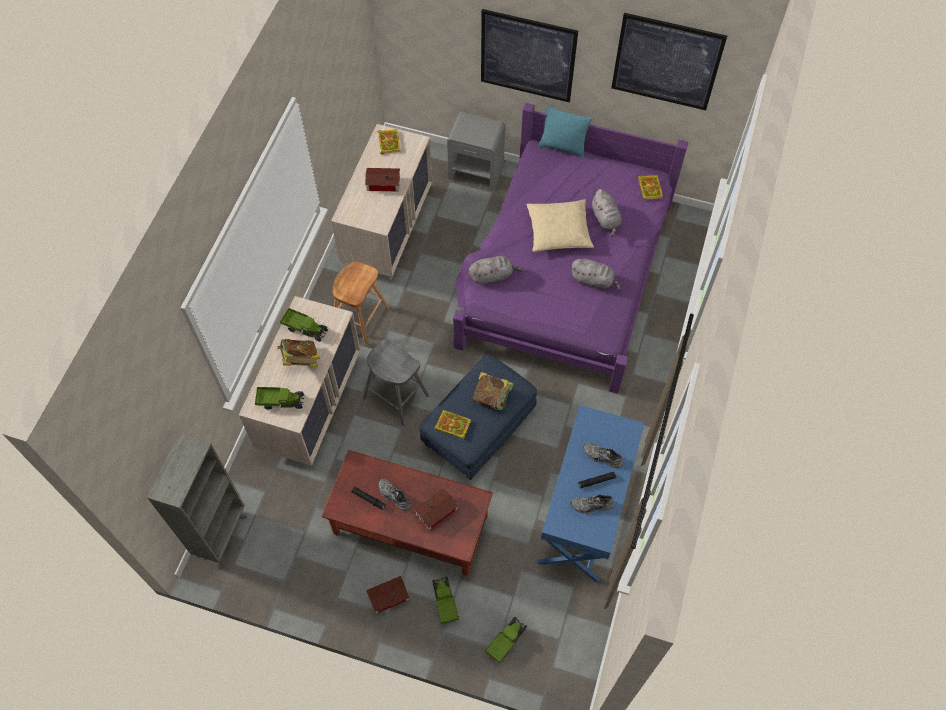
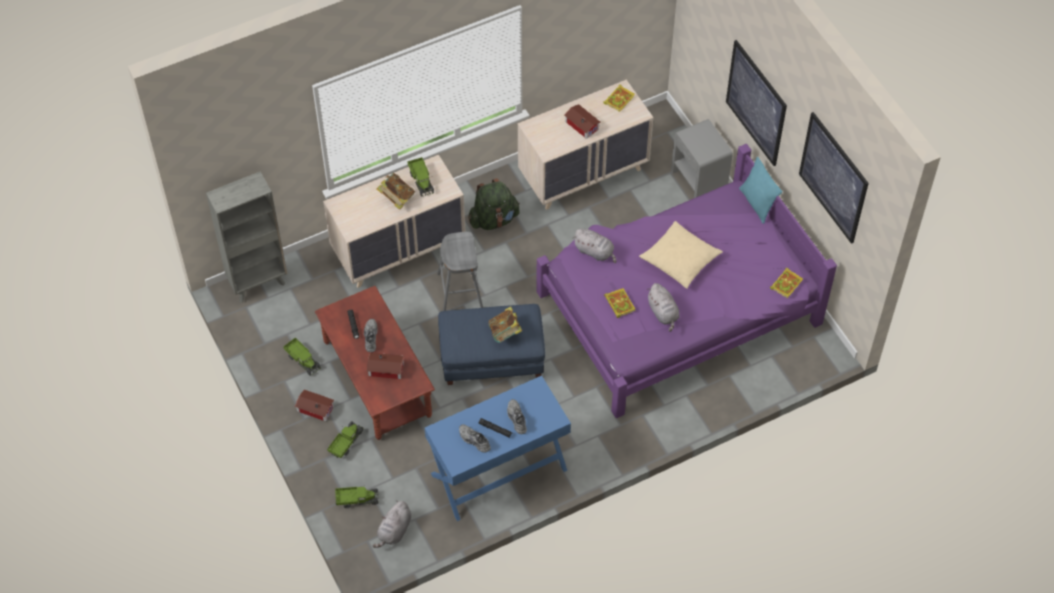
camera: 45 degrees right, 5 degrees down
(280, 401) = (356, 213): toy truck -> toy truck (303, 360)
(360, 319) = (494, 219): brown stool -> green backpack
(452, 425) = (458, 328): book -> book (619, 303)
(606, 220) = (724, 279): grey plush toy -> grey plush toy (394, 531)

